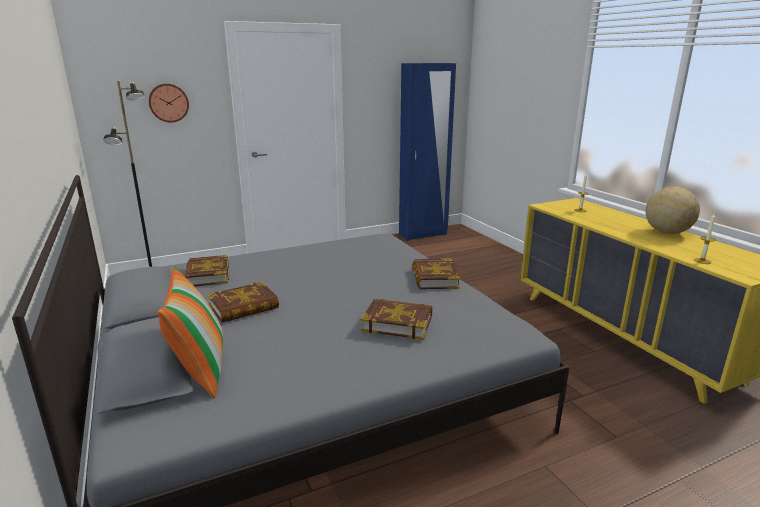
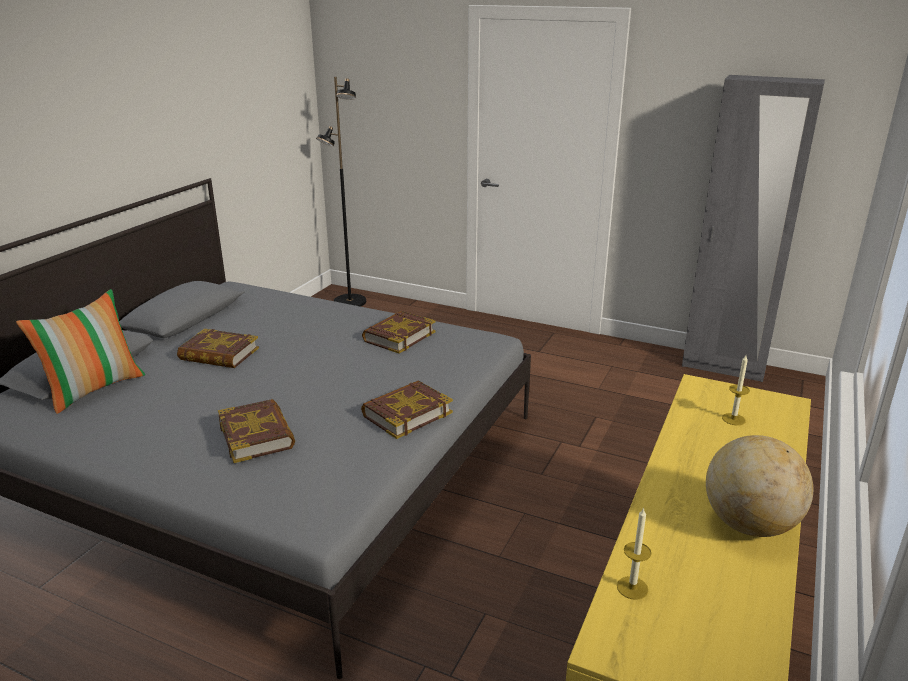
camera: 50 degrees right, 5 degrees up
(168, 103) = (399, 104): wall clock -> none
(207, 275) = (266, 311): book -> book (399, 336)
(423, 234) = (723, 367): blue wardrobe -> grey wardrobe

